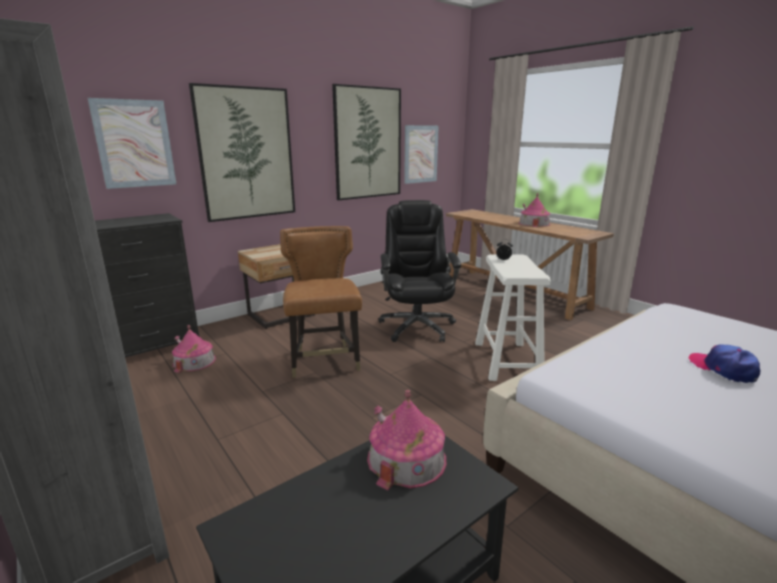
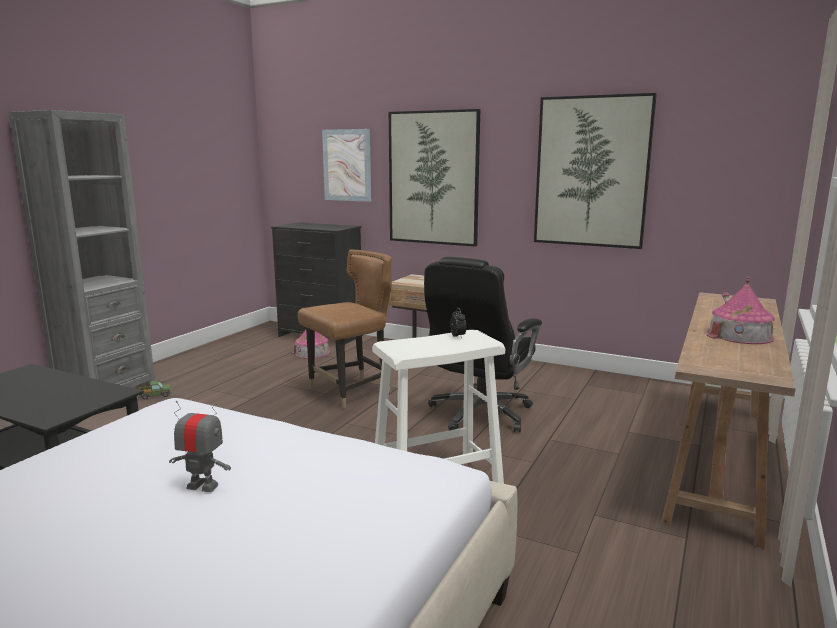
camera: 65 degrees right, 5 degrees down
(186, 487) = (155, 396): none -> toy truck
(406, 458) = (84, 394): toy house -> none
(417, 326) = (479, 414): black office chair -> black office chair turned 150 degrees clockwise
(420, 154) = (698, 192): picture -> none
(723, 369) = (202, 486): cap -> toy robot

